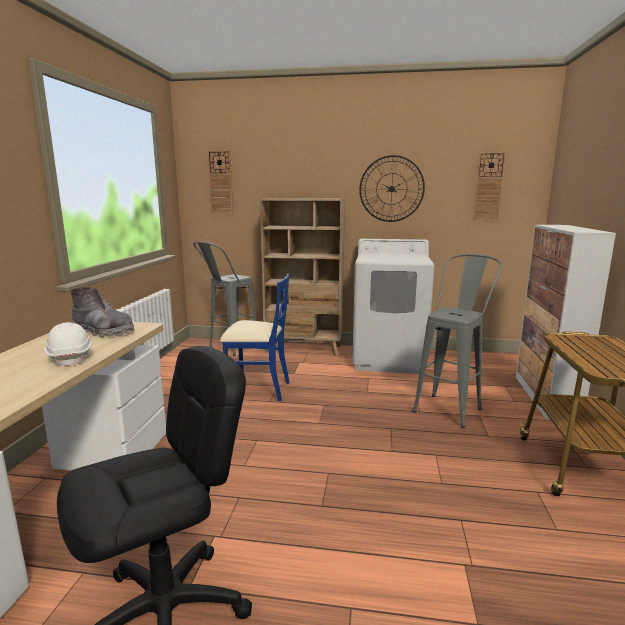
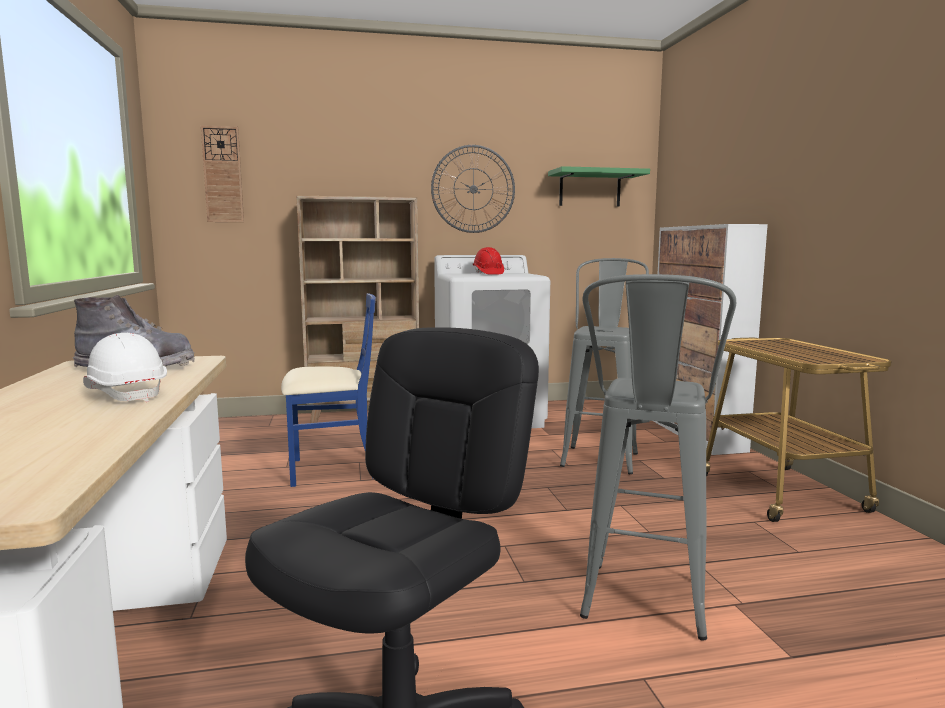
camera: 20 degrees left, 5 degrees down
(229, 349) = (249, 428): grey stool -> grey stool (643, 612)
(392, 255) = (488, 274): none -> red hard hat
(489, 187) = (590, 189): wall clock -> green shelf

